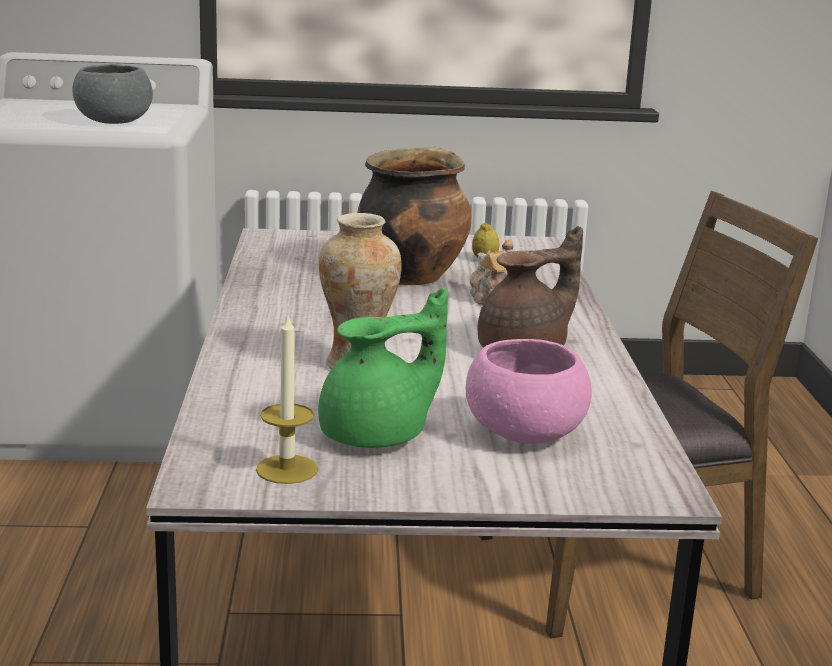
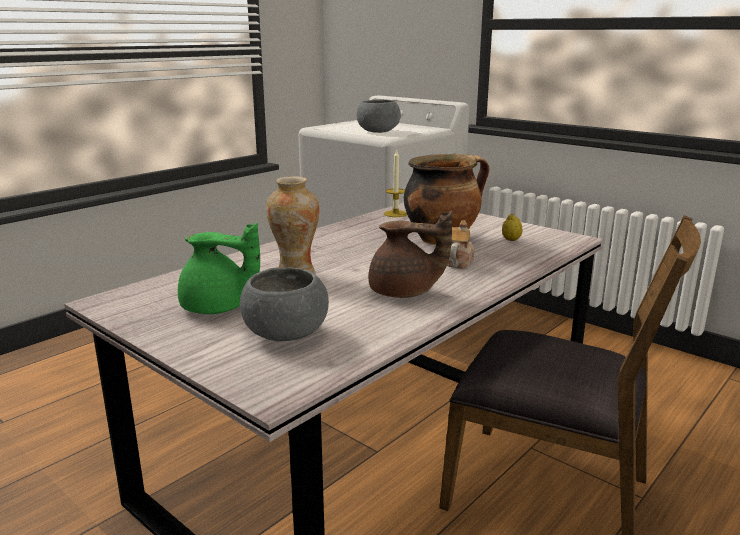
camera: 45 degrees right, 0 degrees up
(287, 469) = (144, 308): candle -> candle (395, 214)
(524, 434) = (285, 333): pink bowl -> grey bowl

